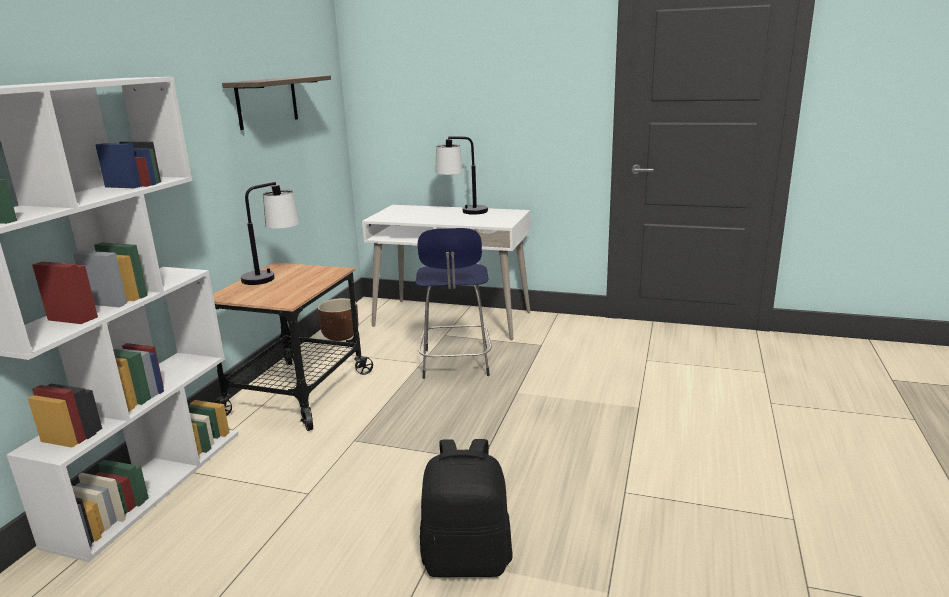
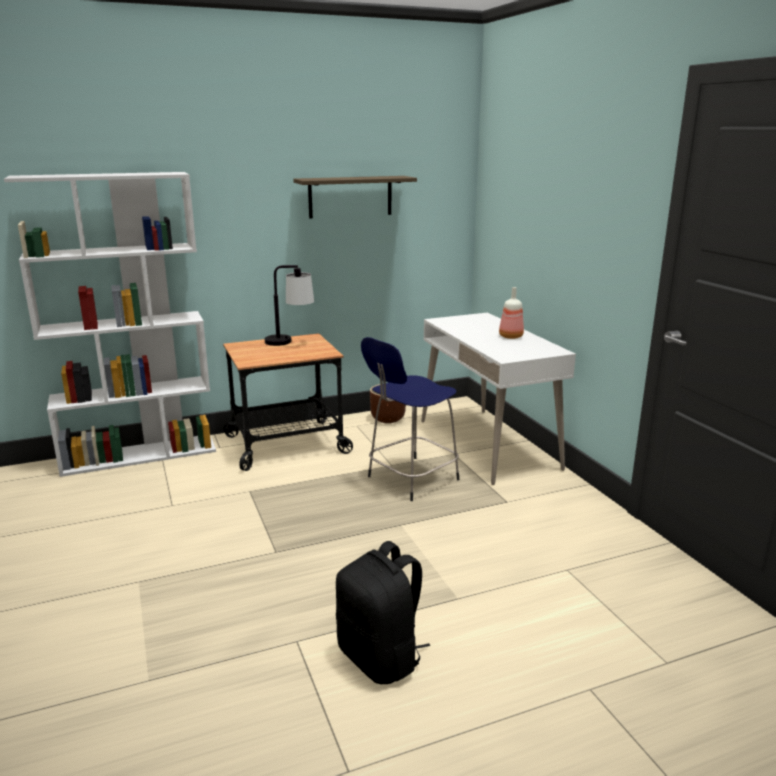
camera: 50 degrees right, 0 degrees up
(463, 213) = (511, 337): table lamp -> bottle
(467, 559) = (144, 597): black backpack -> black backpack (381, 658)

